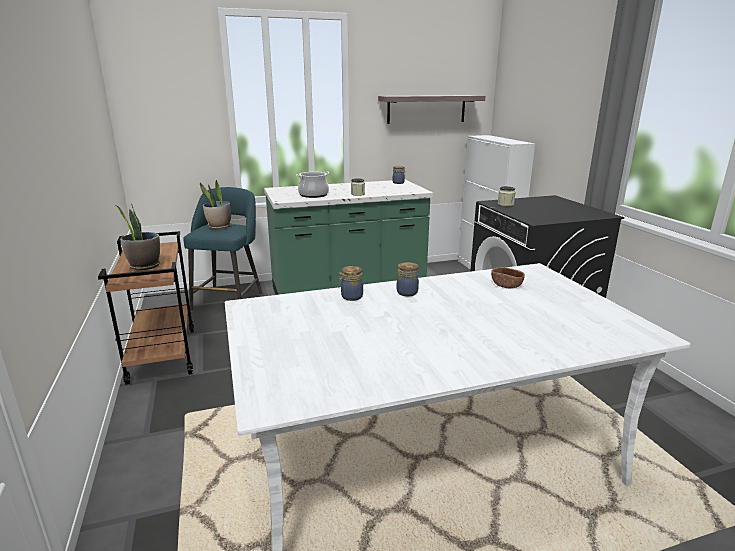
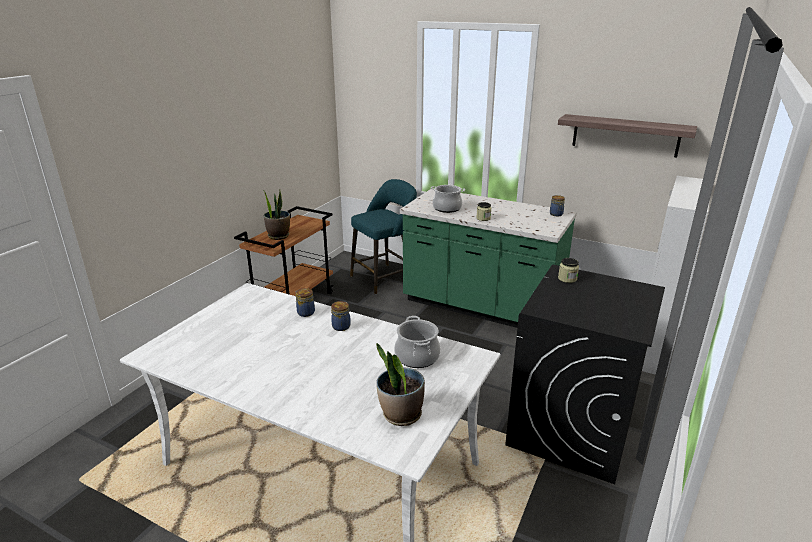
camera: 45 degrees right, 5 degrees up
(219, 227) = (382, 214): potted plant -> potted plant (401, 415)
(506, 285) = (417, 357): brown bowl -> cooking pot

